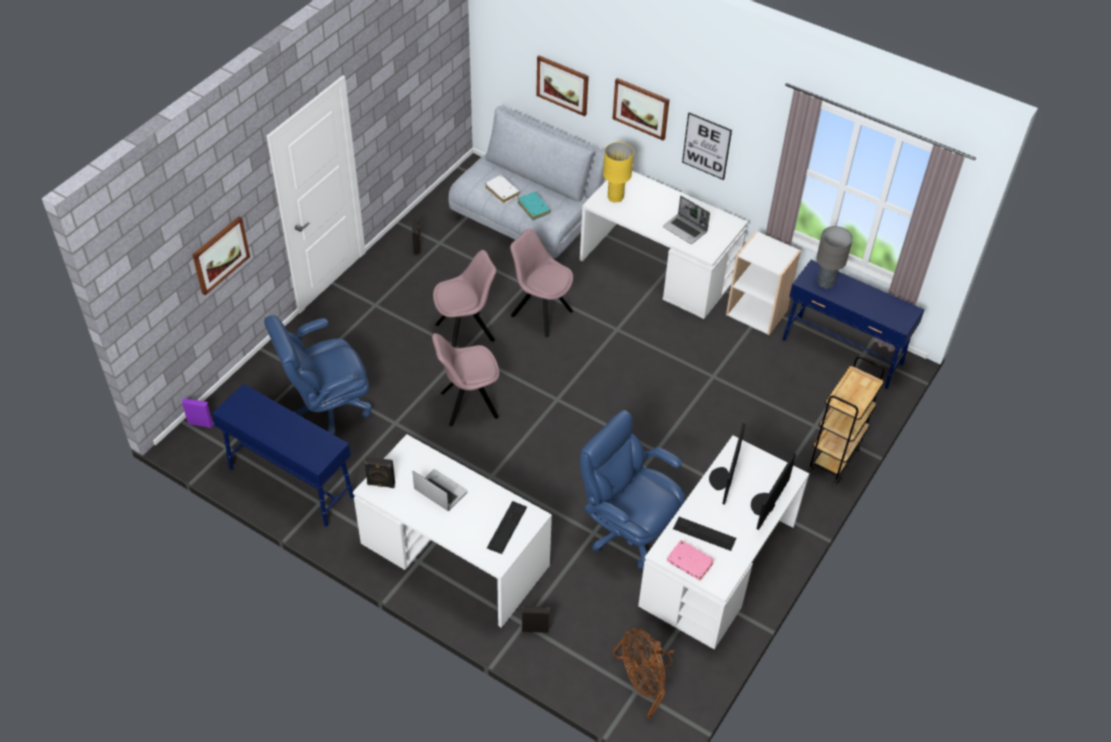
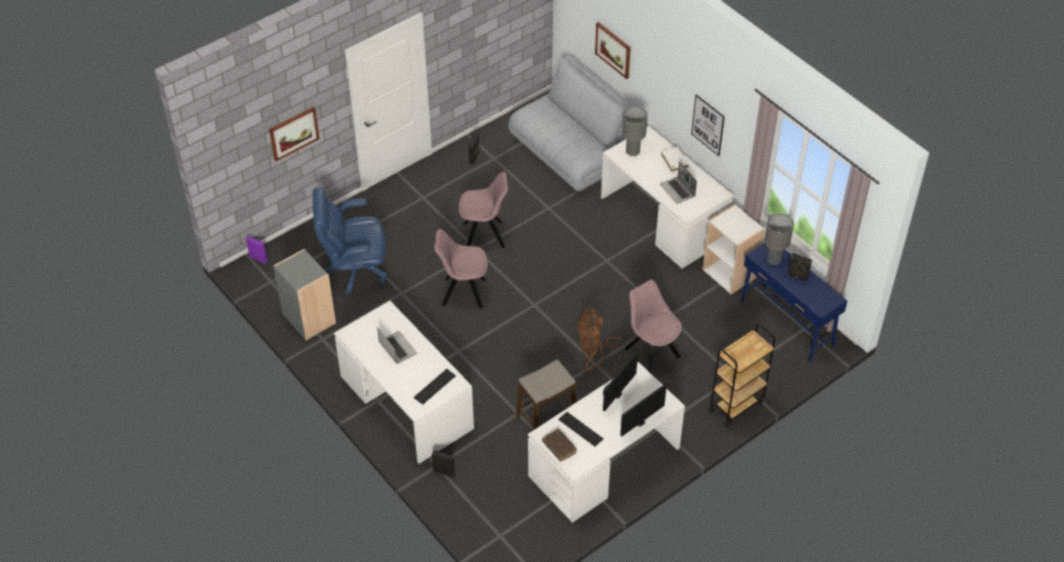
camera: 20 degrees right, 0 degrees up
(291, 482) = (308, 318): blue console table -> grey bookcase
(381, 484) = (356, 332): black speaker -> black speaker (797, 277)
(502, 192) = (550, 127): white book -> white book (674, 161)
(534, 208) = (569, 147): turquoise book -> none
(541, 313) = (550, 234): pink chair -> pink chair (651, 352)
(615, 197) = (633, 151): yellow table lamp -> grey table lamp
(628, 529) = (546, 418): blue office chair -> stool
(641, 108) = (665, 82): picture -> none
(645, 679) = (510, 529): brown fan -> brown fan (594, 350)
(689, 563) = (559, 447): pink book -> brown book

